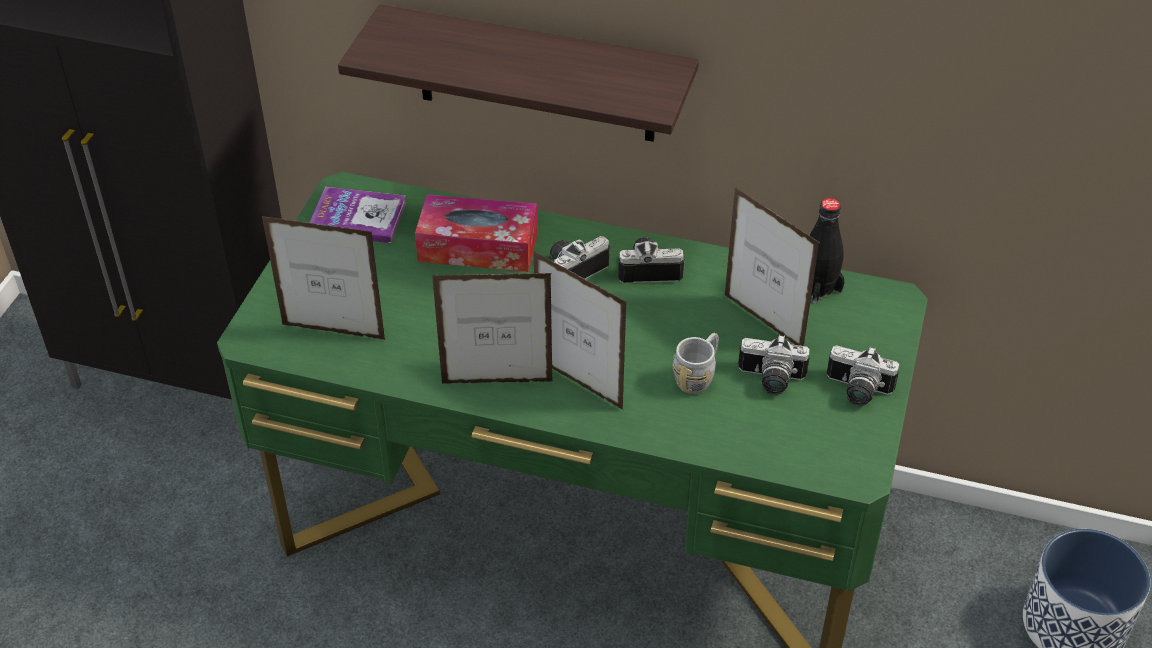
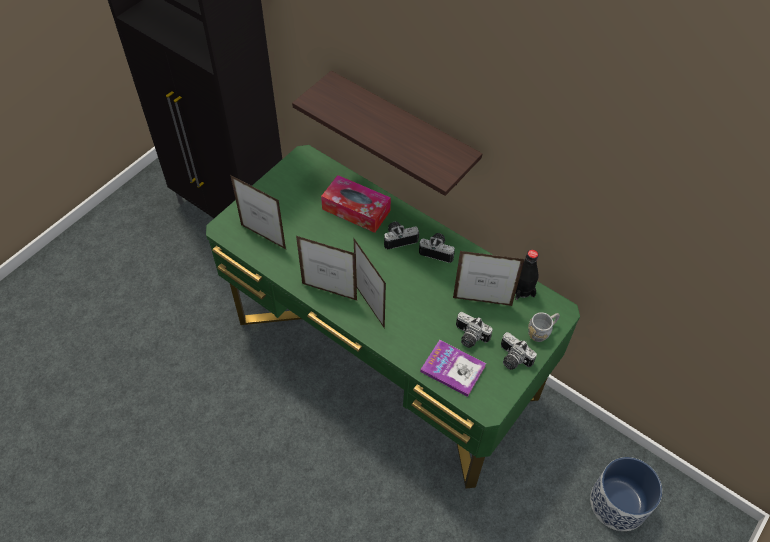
camera: 20 degrees right, 10 degrees up
(358, 217) = (304, 174): book -> book (453, 369)
(698, 376) = (432, 322): grey mug -> grey mug (542, 332)
(763, 322) = (482, 302): picture frame -> picture frame turned 60 degrees counterclockwise

